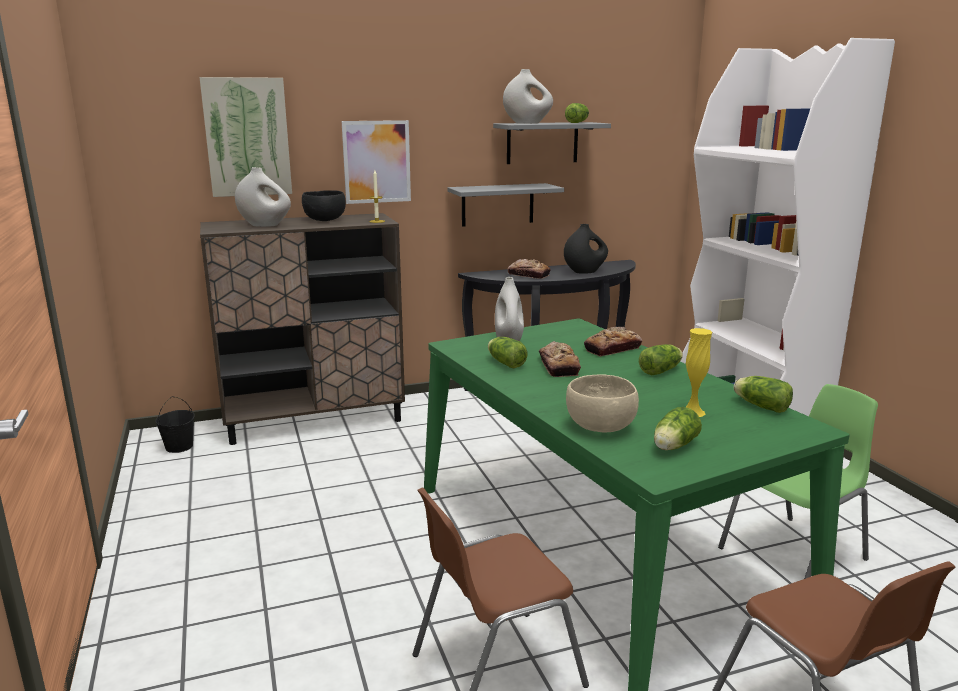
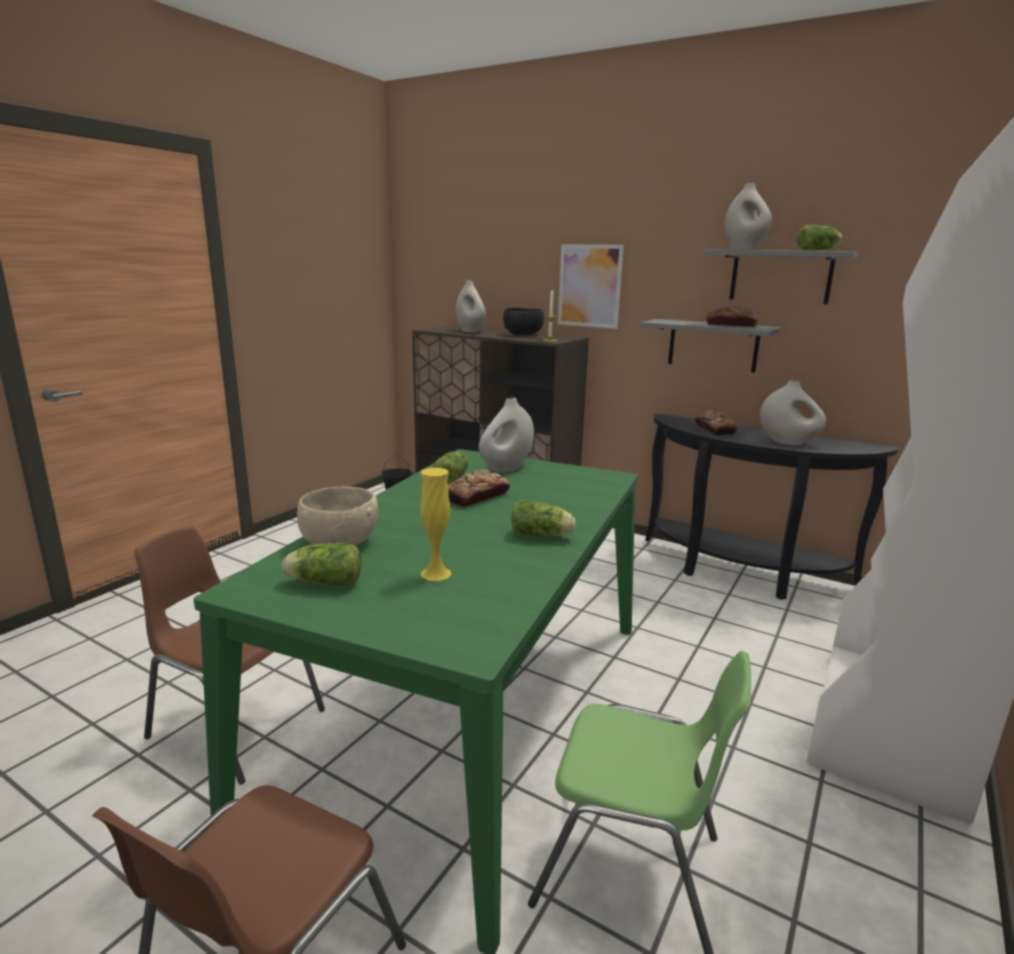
camera: 50 degrees right, 0 degrees up
(247, 137) = (488, 256): picture -> none
(585, 272) = (788, 442): black vase -> white vase
(612, 349) = (569, 504): bread -> bread (731, 325)
(760, 406) = (510, 604): lettuce -> none

